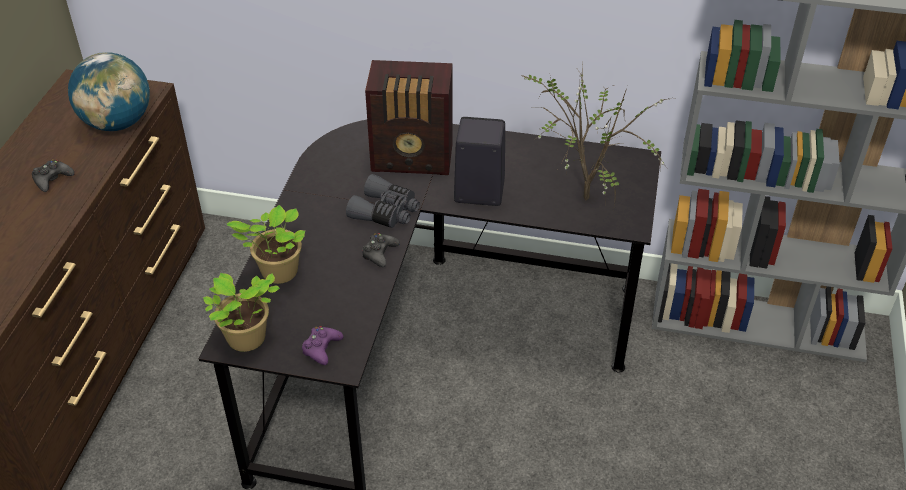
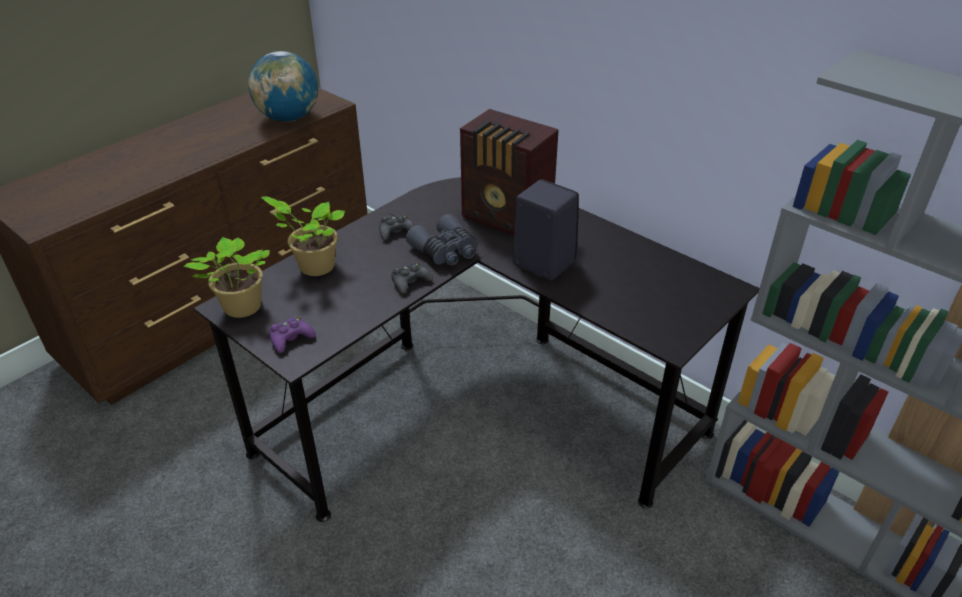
camera: 30 degrees right, 5 degrees down
(52, 179) = (207, 140): black game controller -> black game controller (396, 232)
(582, 201) = (637, 304): potted plant -> none

